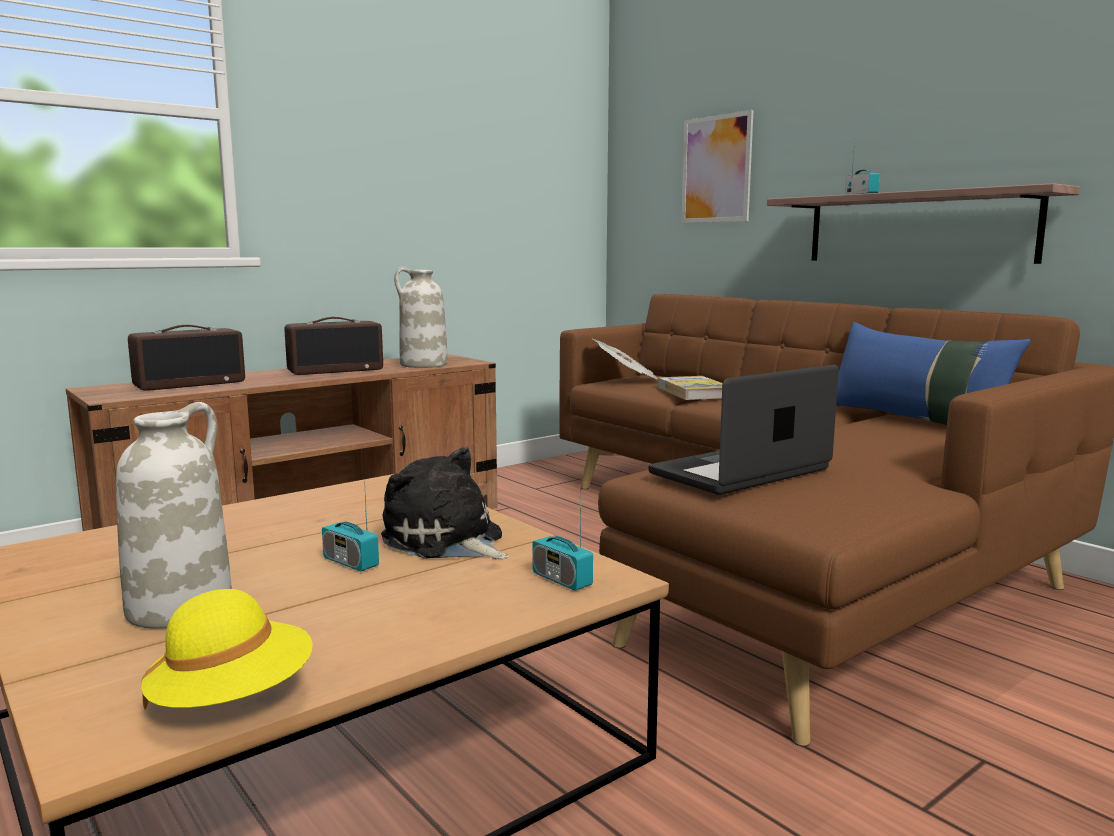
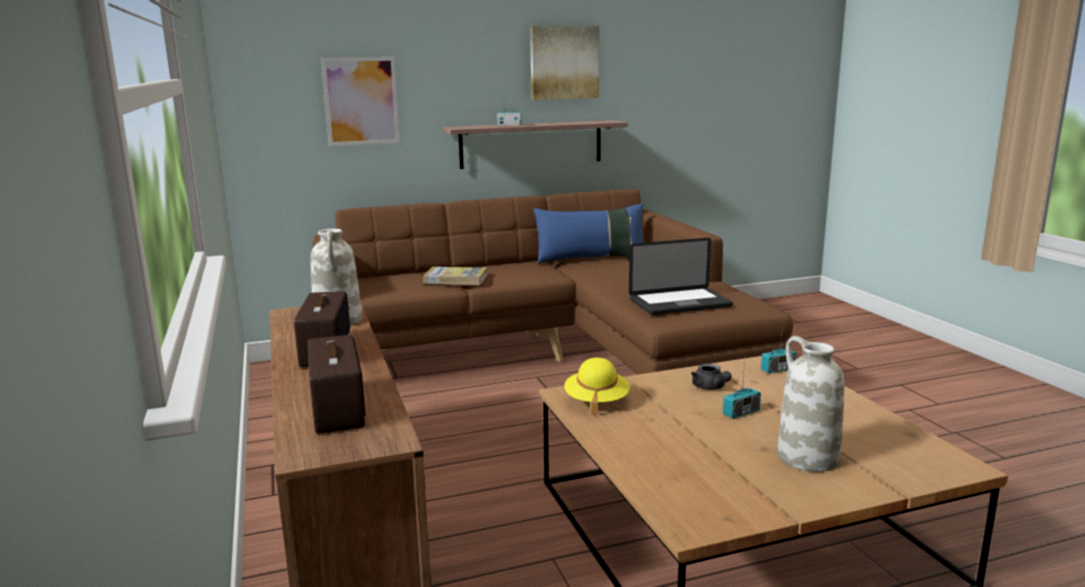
camera: 70 degrees left, 5 degrees up
(233, 699) = (916, 441): yellow hat -> yellow hat (596, 401)
(446, 541) = (710, 388): plush toy -> grey teapot
(627, 380) = (381, 286): newspaper -> none
(740, 472) = (680, 303): laptop -> laptop turned 90 degrees counterclockwise
(988, 87) = (564, 62): none -> picture

